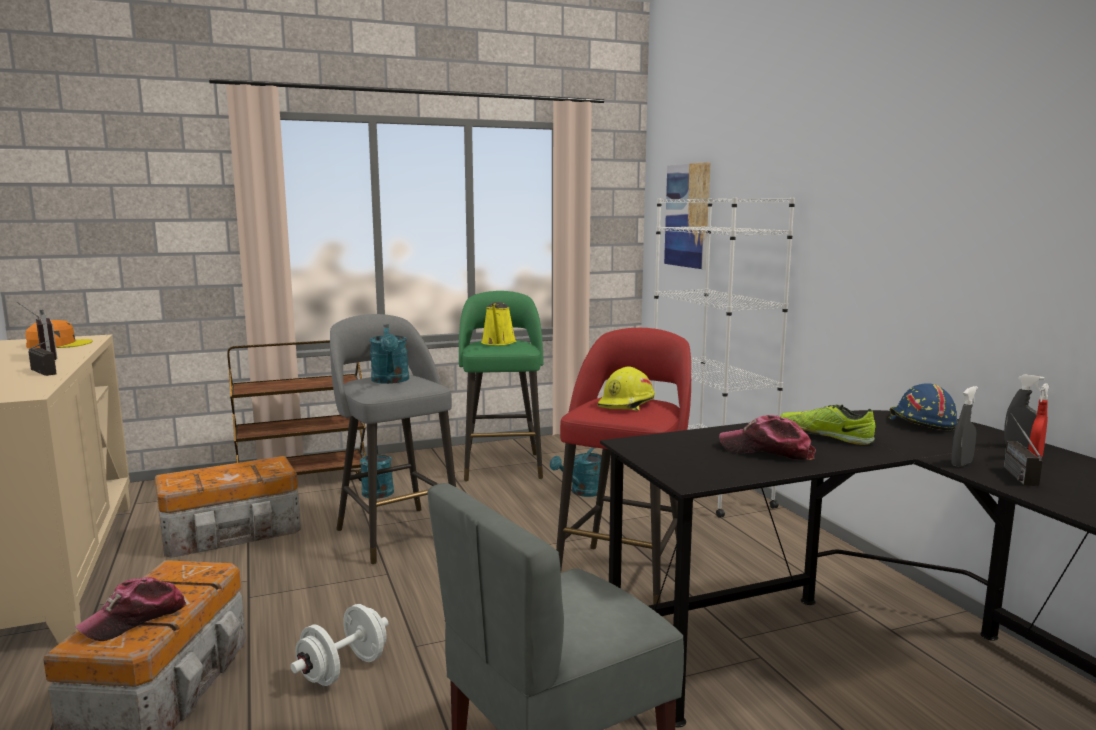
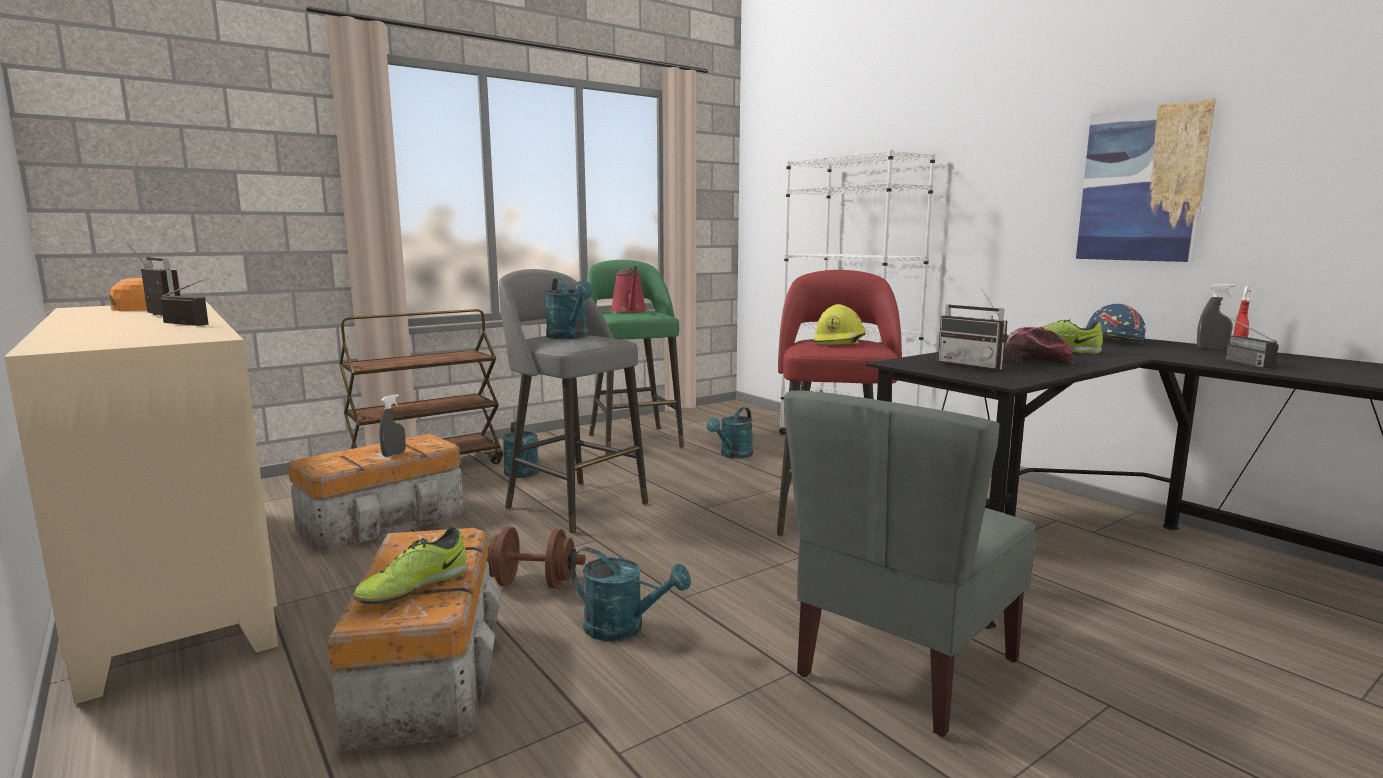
camera: 15 degrees left, 0 degrees up
(134, 619) = (413, 588): cap -> shoe
(303, 612) = (533, 584): none -> brown dumbbell
(343, 670) = (624, 628): white dumbbell -> turquoise watering can
(498, 343) = (629, 311): yellow watering can -> red watering can
(687, 215) = (797, 185): picture -> picture (1141, 185)
(700, 454) = (974, 365): none -> radio
(961, 464) = (1192, 359): grey spray bottle -> grey spray bottle (394, 454)

